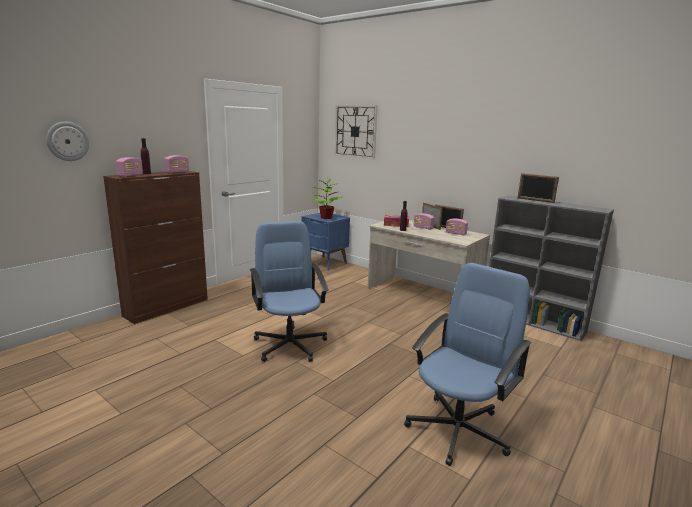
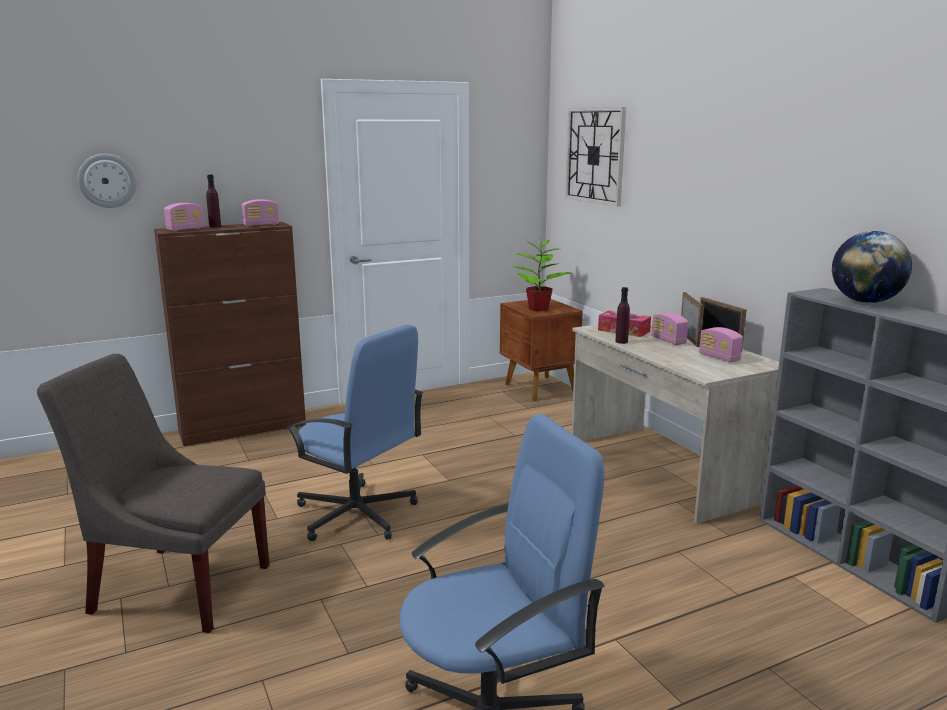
camera: 25 degrees right, 0 degrees up
(216, 407) = (175, 586): none -> grey chair
(290, 344) = (357, 515): blue office chair -> blue office chair turned 120 degrees clockwise
(325, 263) = (540, 389): blue nightstand -> brown nightstand
(535, 200) = (865, 302): picture frame -> globe

